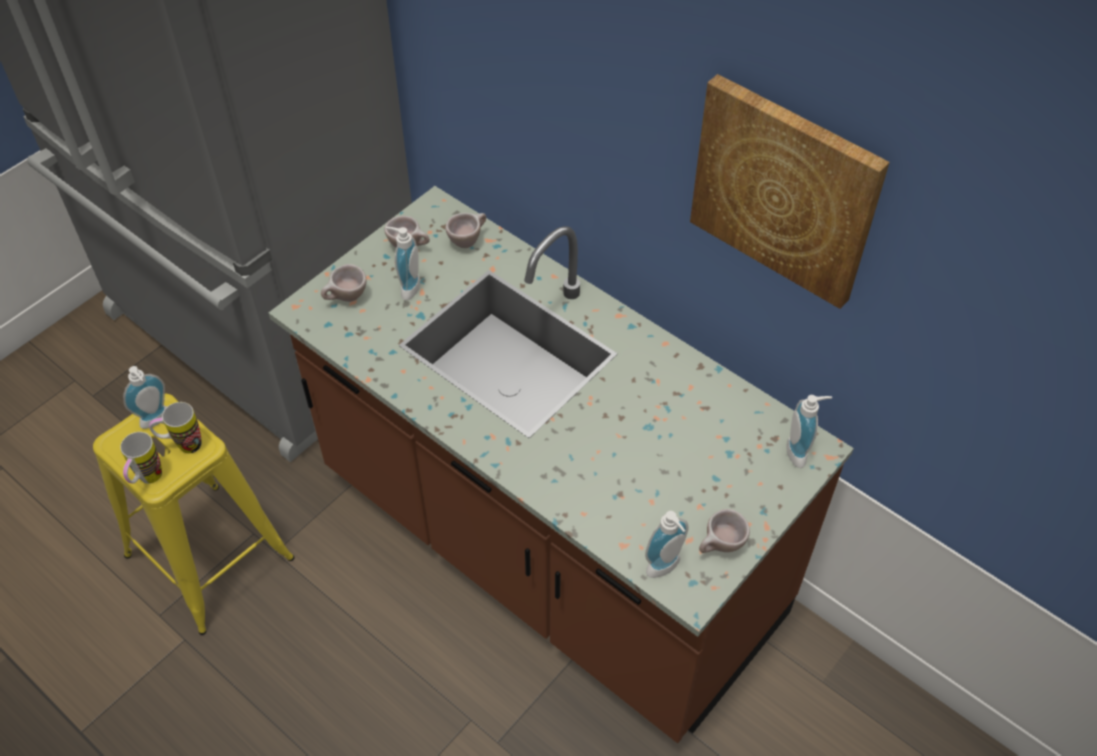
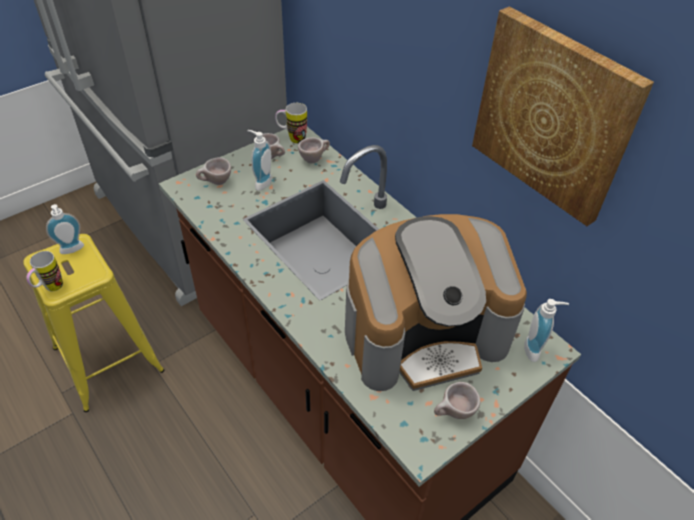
camera: 10 degrees right, 5 degrees down
(182, 446) = (83, 270): mug -> mug (292, 139)
(666, 457) = (424, 333): none -> coffee machine
(666, 569) = (403, 423): soap dispenser -> none

